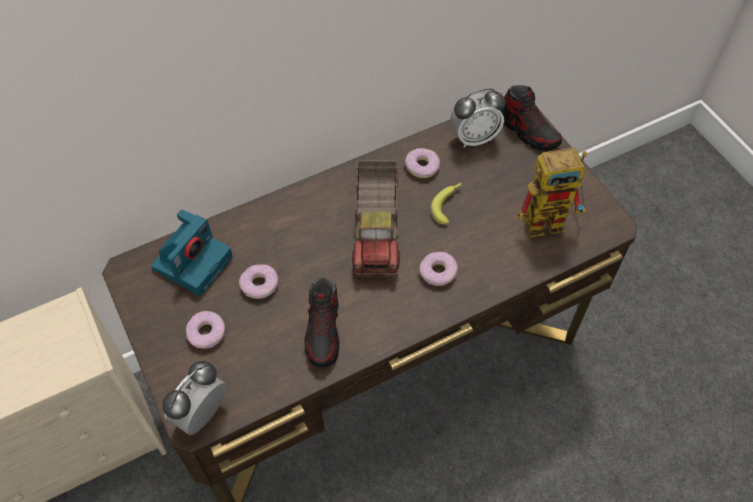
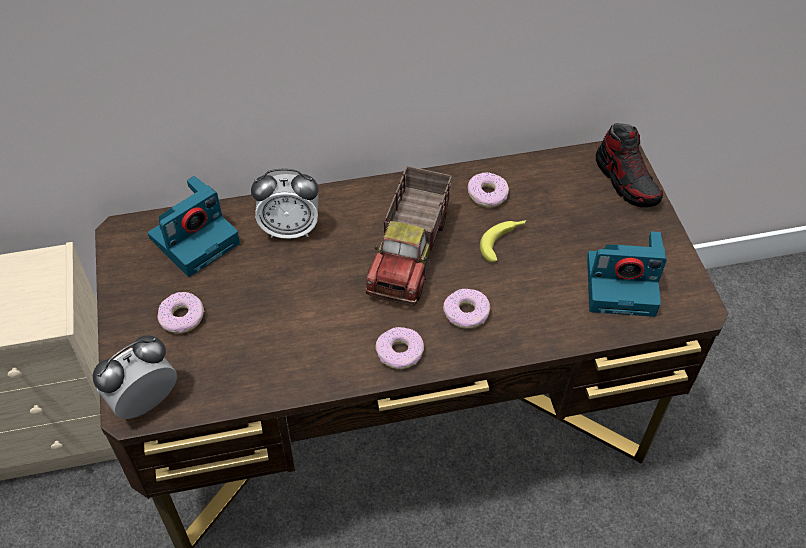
camera: 15 degrees right, 5 degrees down
(260, 285) = (258, 280): donut -> donut (400, 352)
(324, 331) = (312, 346): shoe -> none
(474, 138) = (559, 176): alarm clock -> alarm clock (290, 229)
(551, 219) = (622, 285): toy robot -> camera

